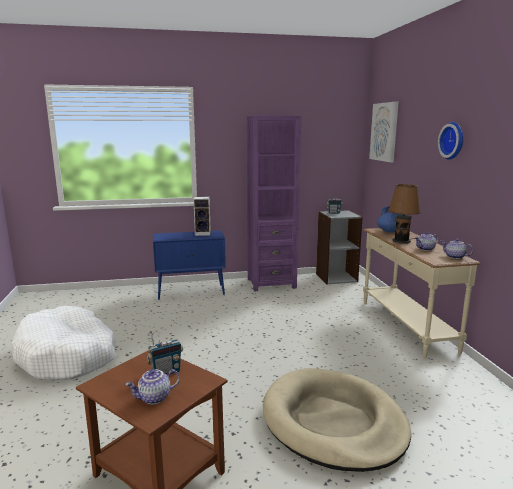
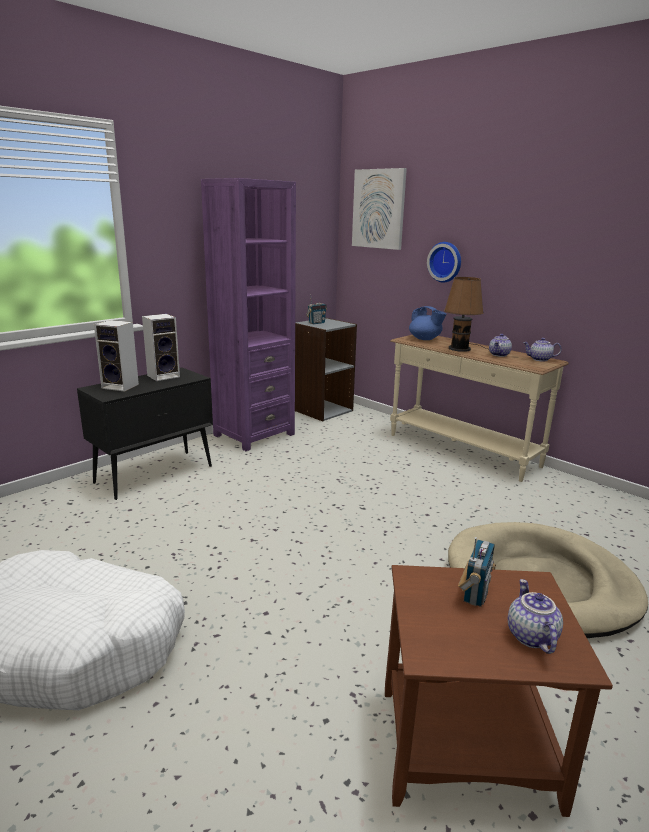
camera: 35 degrees left, 5 degrees up
(154, 398) = (530, 636): teapot -> teapot turned 150 degrees clockwise
(174, 235) = (121, 386): none -> speaker
(192, 292) = (155, 474): blue cabinet -> black cabinet
(453, 140) = (515, 221): wall clock -> wall clock (445, 262)

